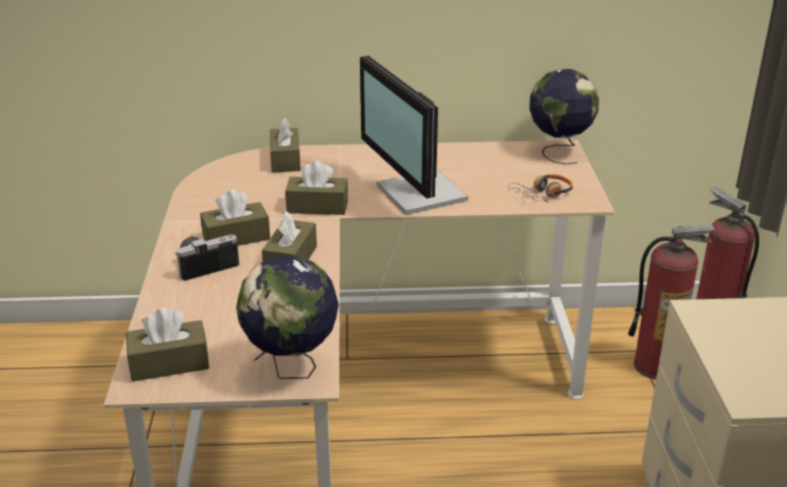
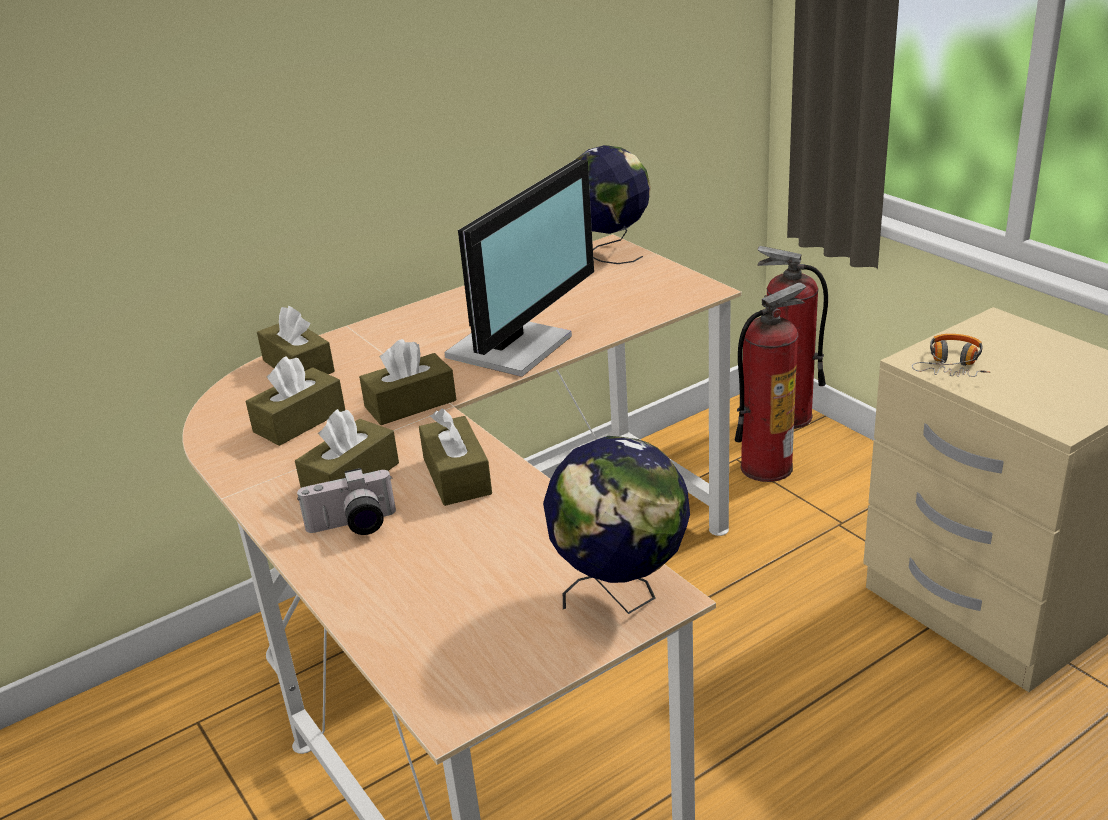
camera: 30 degrees left, 0 degrees up
(169, 363) = (460, 664): brown tissue box -> brown tissue box (299, 421)
(206, 265) = (353, 526): camera -> camera turned 135 degrees counterclockwise
(418, 194) = (514, 347): monitor -> monitor turned 90 degrees counterclockwise
(543, 194) = (650, 299): headphones -> headphones (952, 365)

